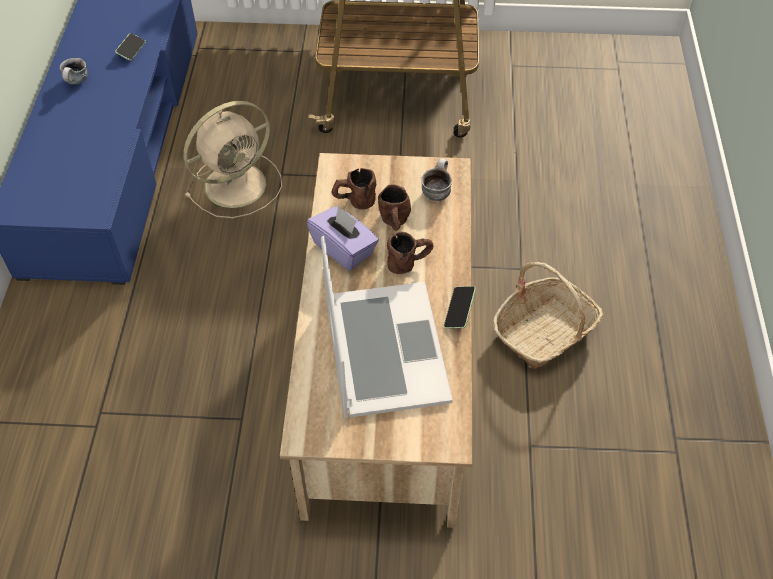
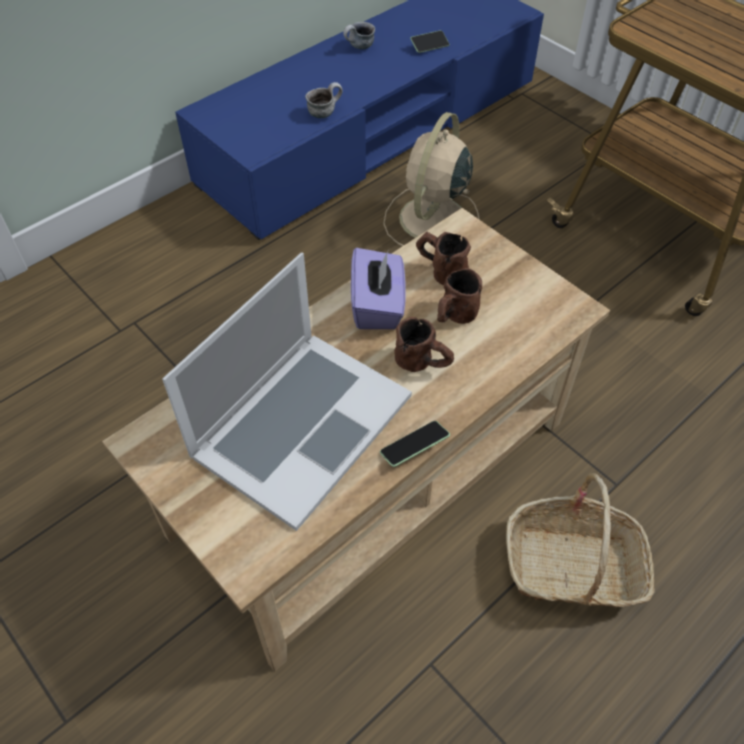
camera: 45 degrees right, 0 degrees up
(238, 184) = (432, 221): beige fan -> beige fan turned 105 degrees clockwise
(436, 191) = (533, 316): mug -> mug (324, 112)

